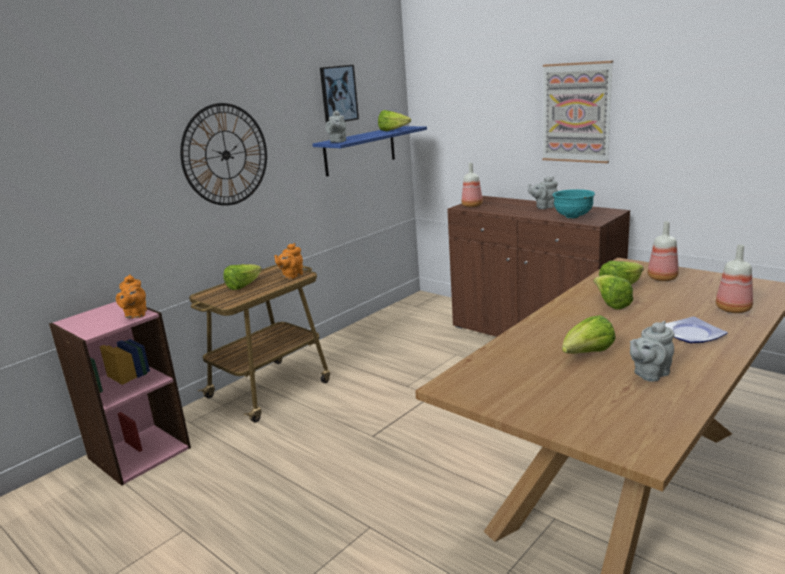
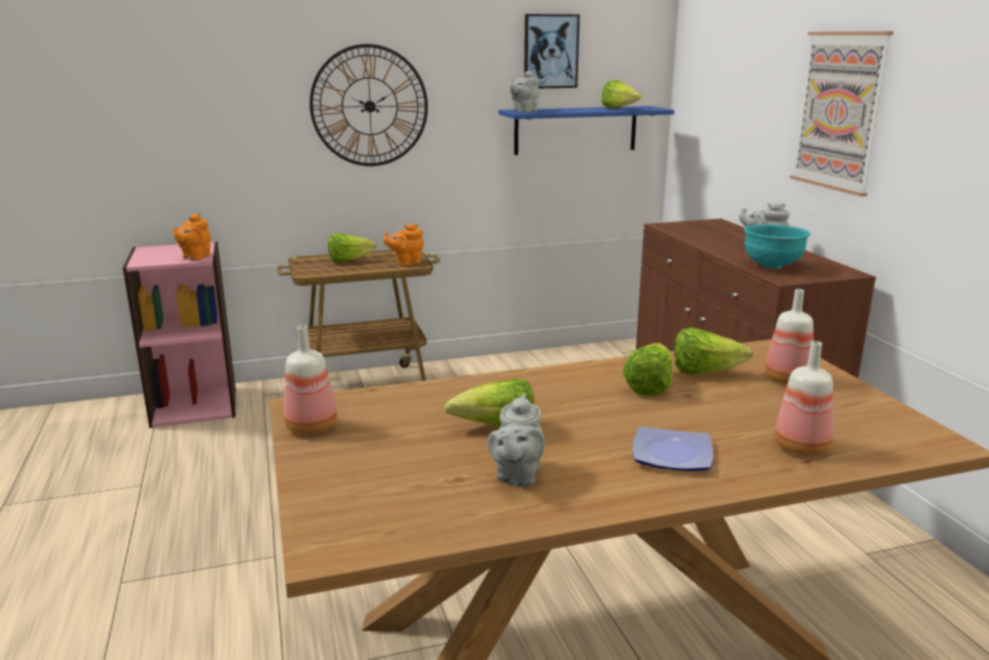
camera: 30 degrees right, 0 degrees up
(471, 205) = (678, 226): bottle -> bottle (312, 426)
(649, 374) = (517, 476): grey teapot -> grey teapot turned 75 degrees counterclockwise

